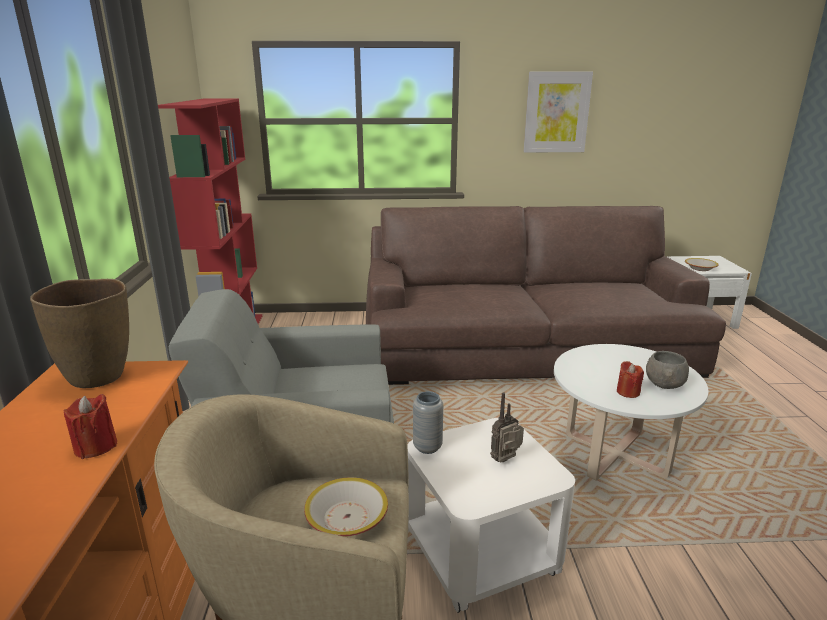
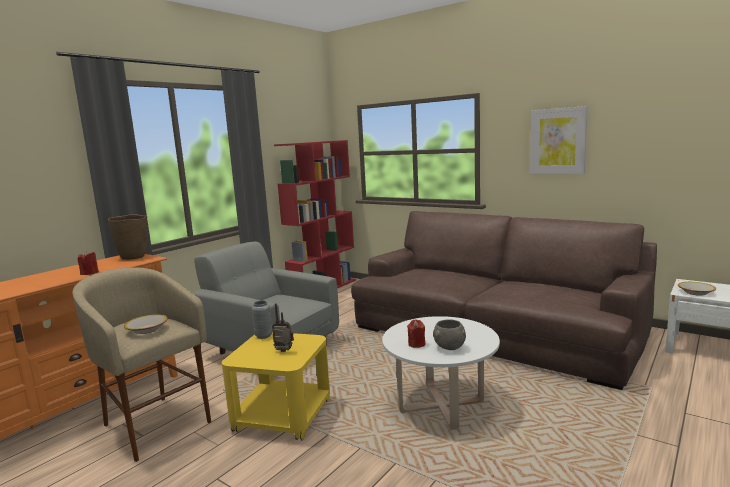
camera: 40 degrees right, 10 degrees down
(482, 552) = (282, 416): white side table -> yellow side table

